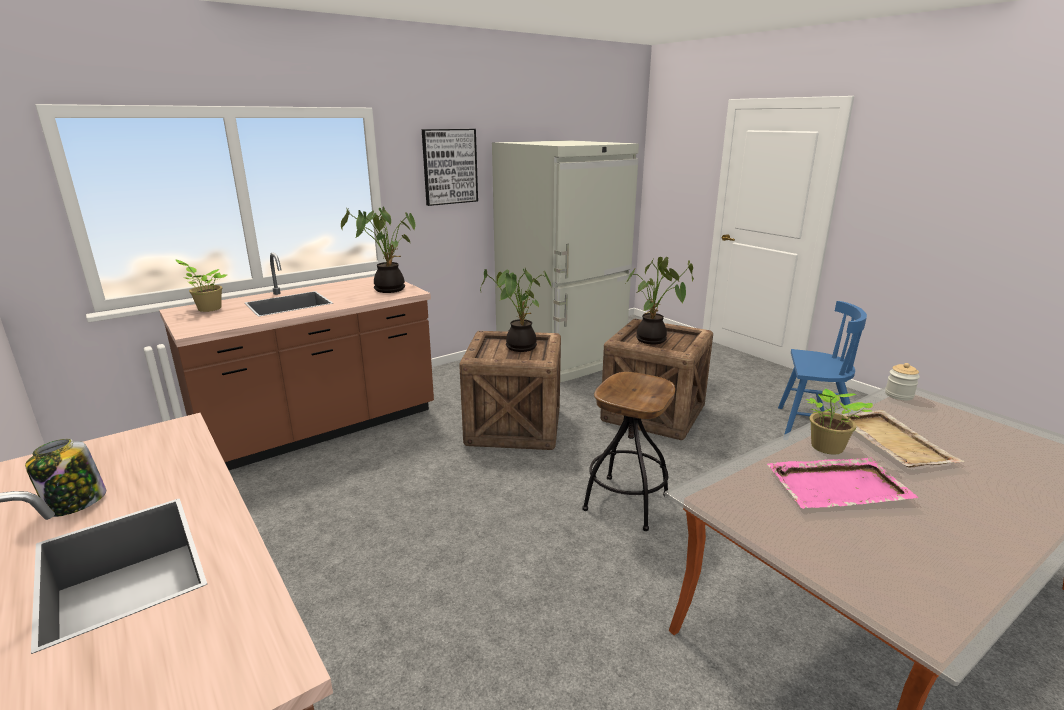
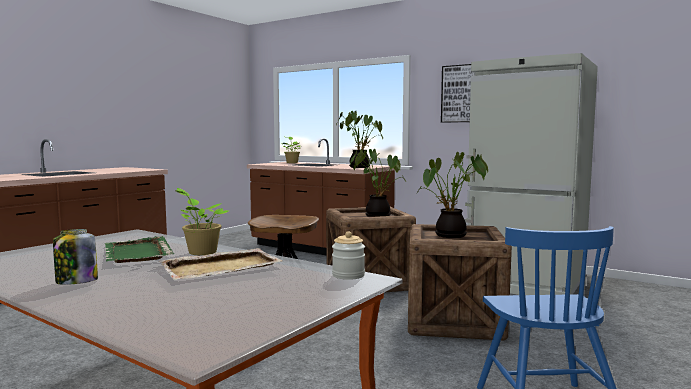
camera: 70 degrees right, 15 degrees down
(76, 503) = (97, 170): jar -> jar (76, 282)
(839, 486) = (137, 253): pink tray -> green tray

